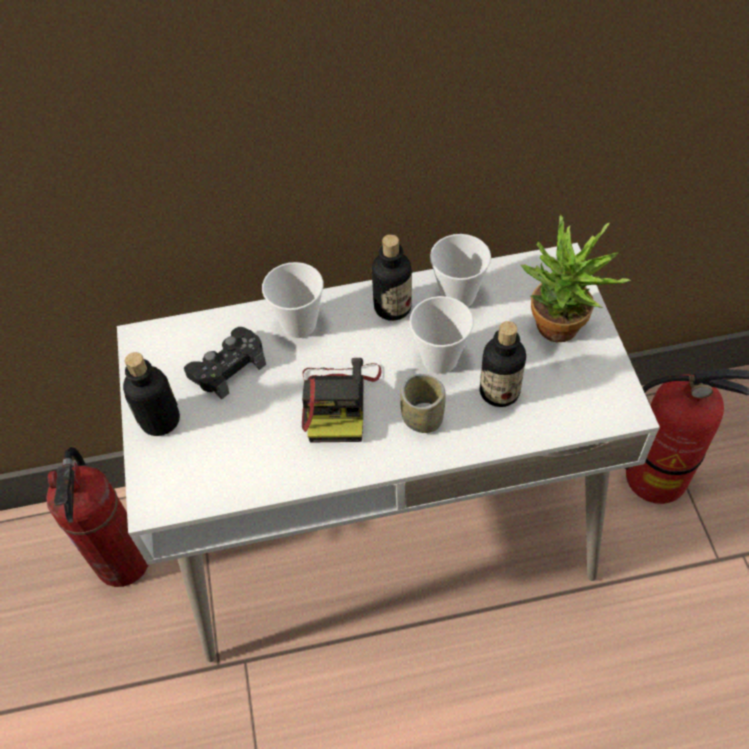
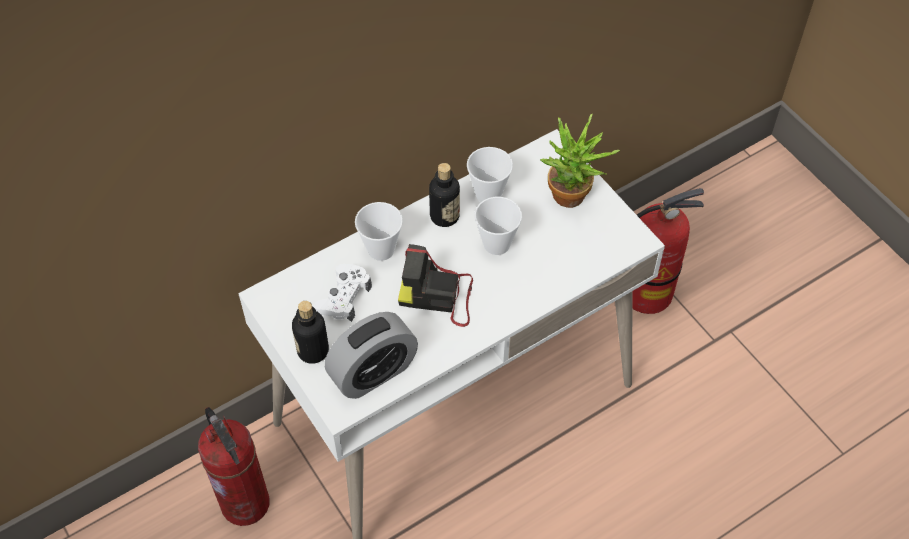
camera: 25 degrees left, 0 degrees up
(214, 471) = (373, 373): none -> alarm clock
(228, 367) = (344, 297): black game controller -> white game controller
(339, 401) = (438, 296): camera -> camera turned 120 degrees clockwise
(422, 418) = (503, 289): cup -> none
(499, 391) = (548, 254): bottle -> none

